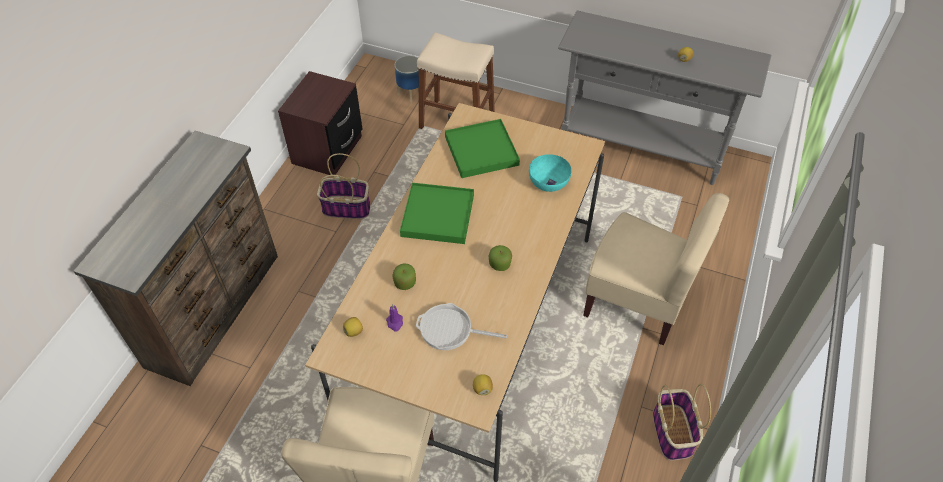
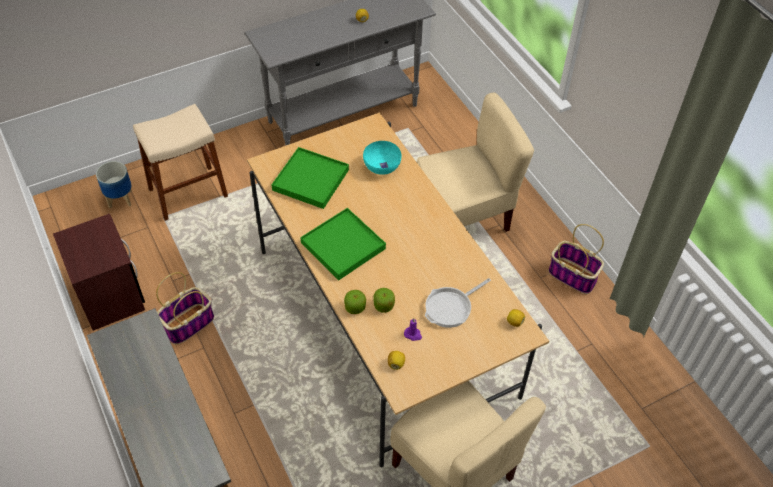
camera: 50 degrees left, 0 degrees up
(500, 264) = (424, 242): apple -> apple (355, 307)

